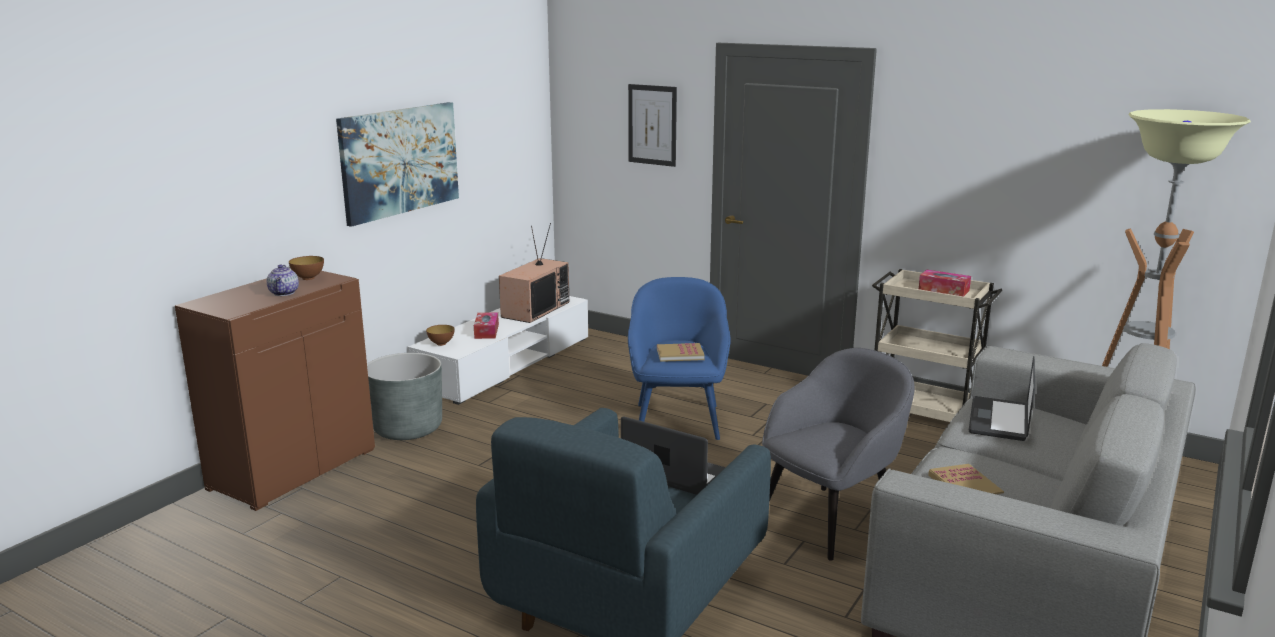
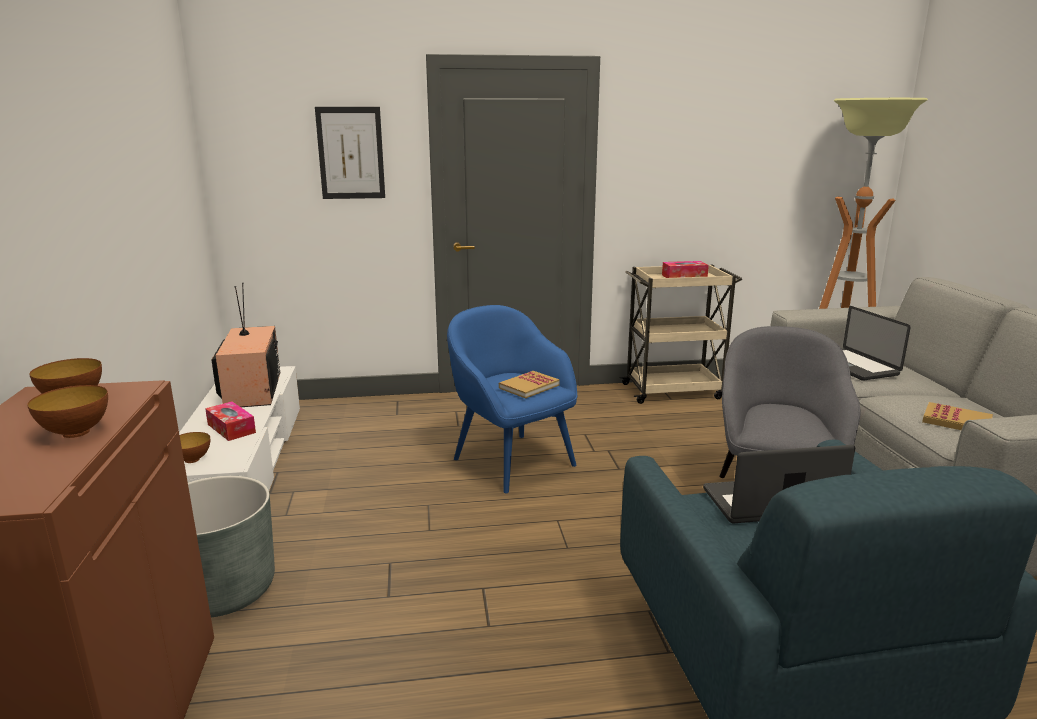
camera: 40 degrees left, 0 degrees up
(284, 293) = (76, 432): teapot -> bowl
(400, 161) = (96, 202): picture -> none

